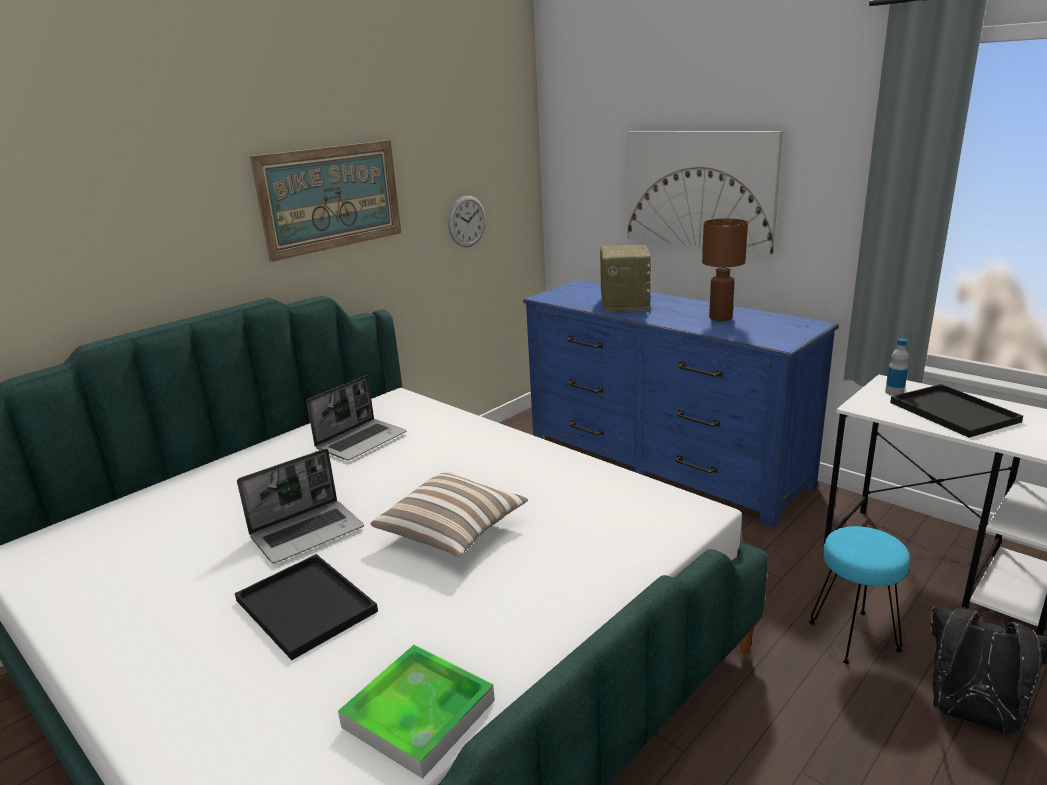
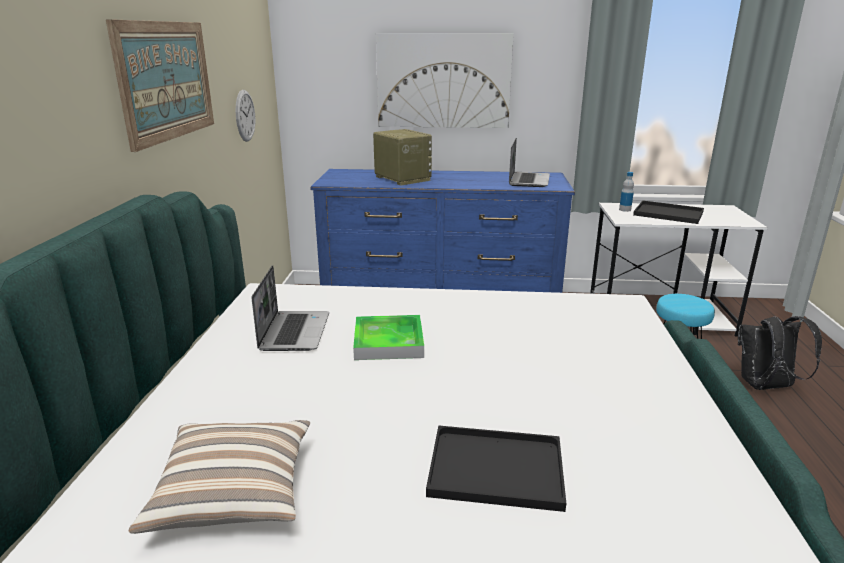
camera: 40 degrees left, 0 degrees up
(308, 532) = (384, 416): laptop -> laptop (528, 180)
(419, 713) = (714, 490): tray -> tray (388, 342)
(453, 532) = (505, 369): pillow -> pillow (234, 494)
(721, 318) = (490, 178): brown table lamp -> none

